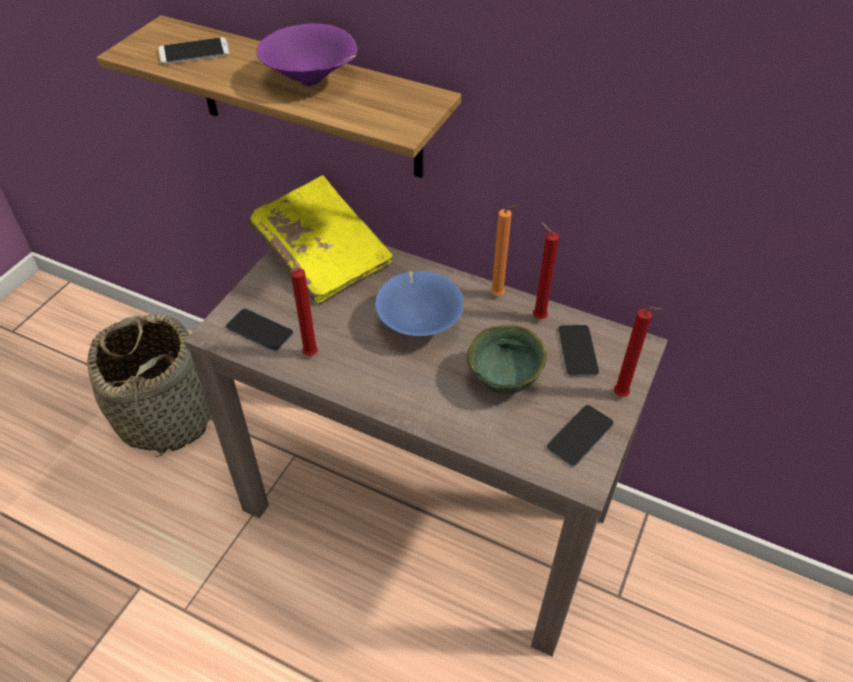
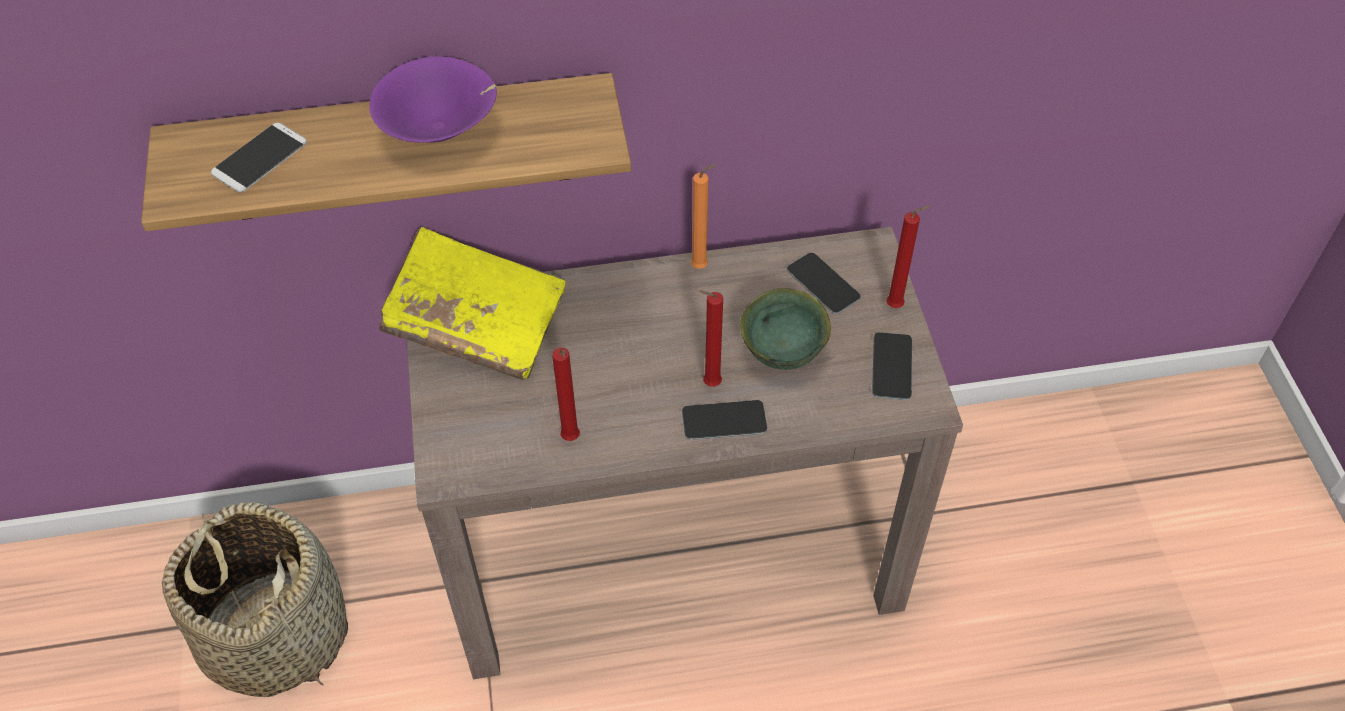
camera: 35 degrees left, 5 degrees up
(259, 330) = (490, 444): phone -> phone (724, 420)
(419, 323) = (649, 340): blue bowl -> none
(537, 317) = (757, 269): red candle -> red candle (709, 384)

